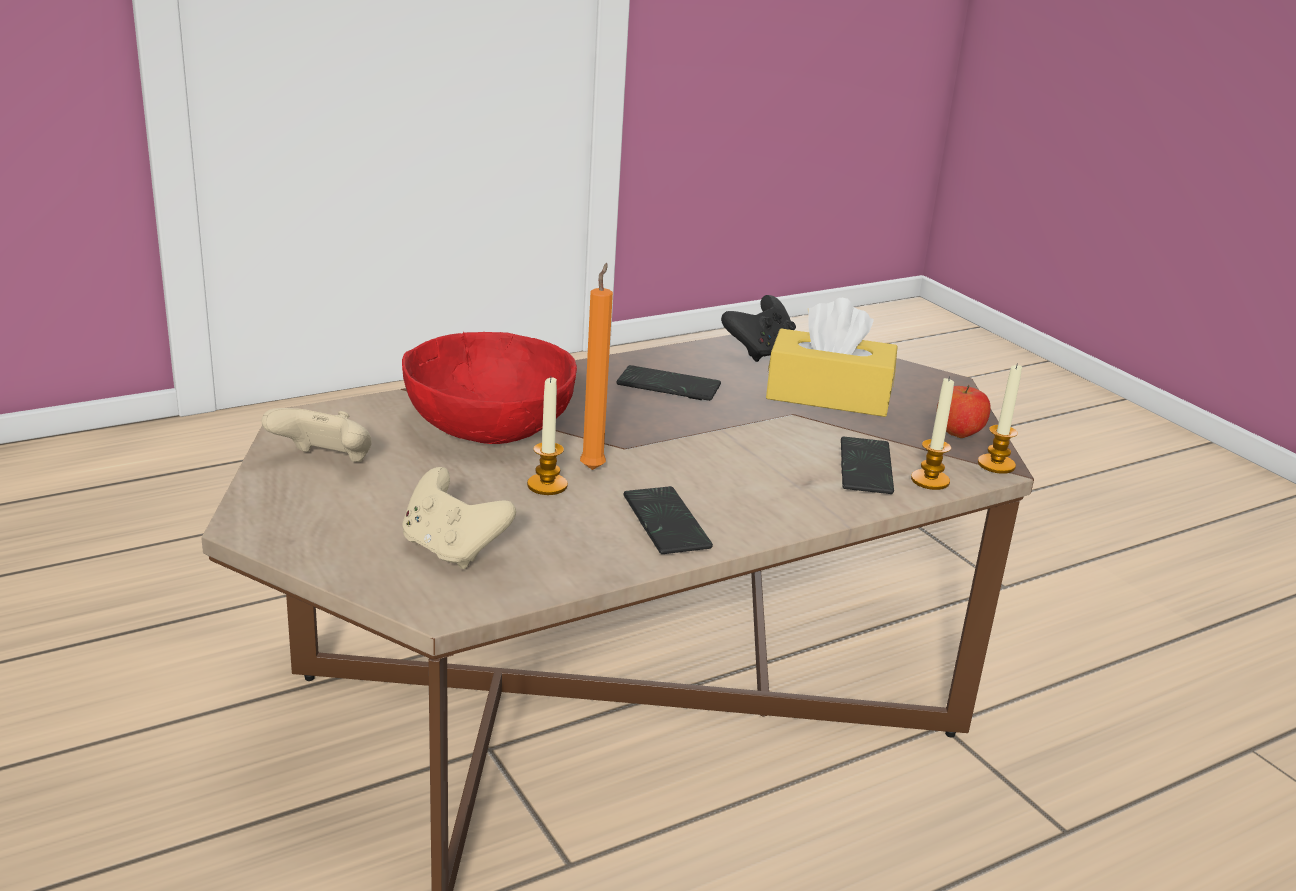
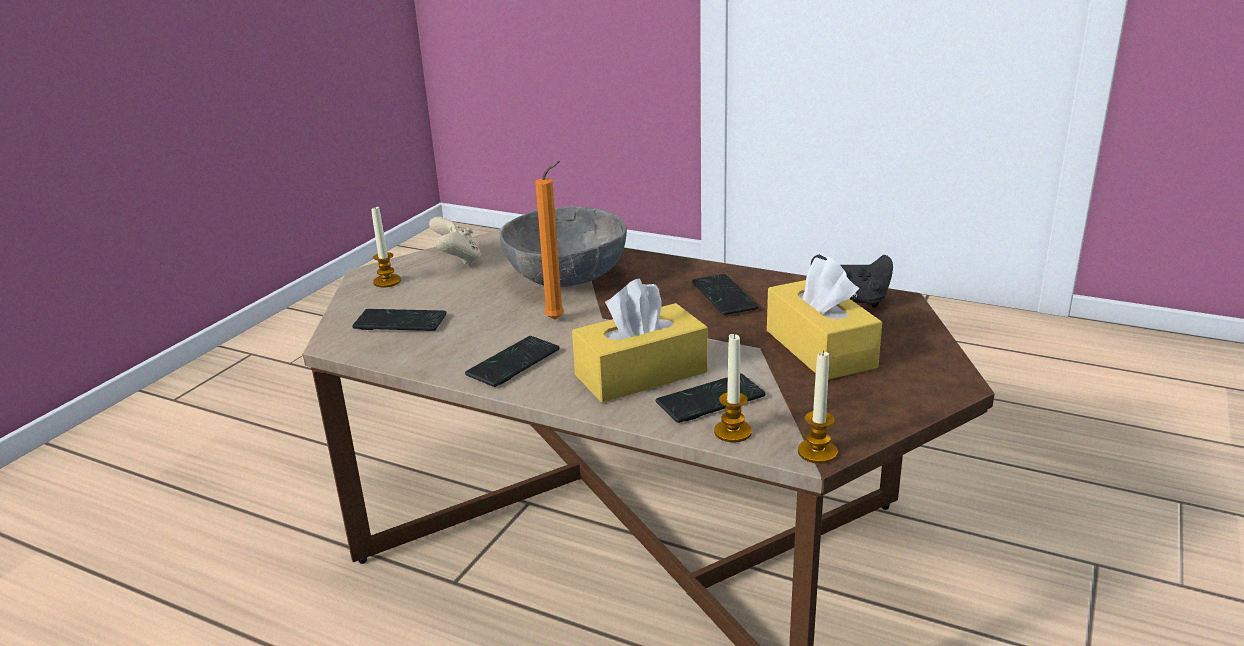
camera: 60 degrees right, 0 degrees up
(452, 550) = (400, 322): beige game controller -> phone
(488, 427) = (566, 276): red bowl -> grey bowl
(547, 485) = (513, 316): candle -> candle (387, 281)
(776, 475) = (641, 374): none -> yellow tissue box
(958, 434) = (848, 419): apple -> none

